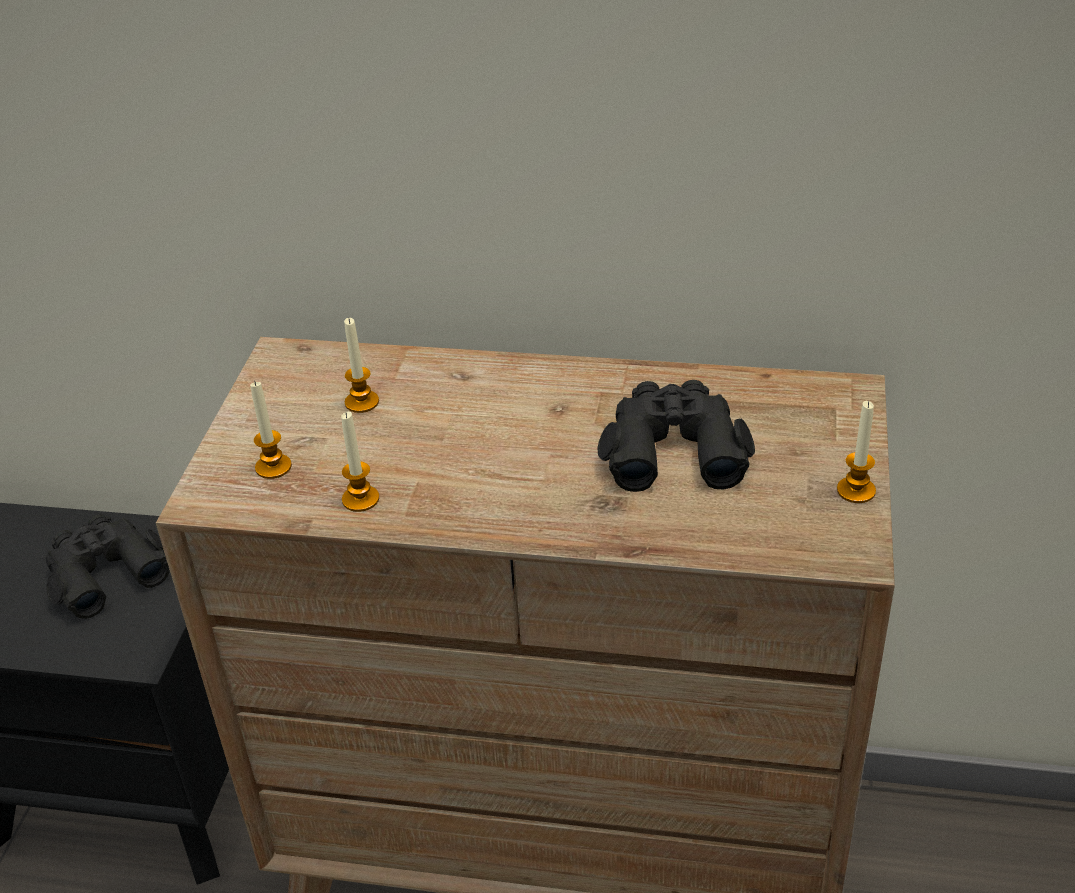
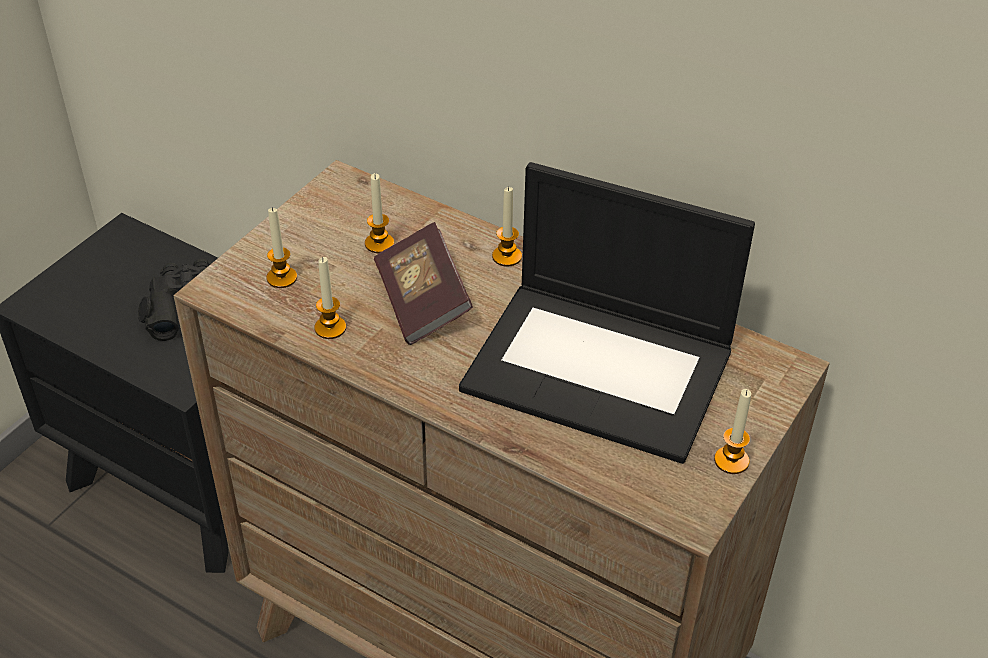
camera: 20 degrees right, 5 degrees up
(445, 443) = (422, 302): none -> book
(506, 375) = (507, 256): none -> candle
(673, 448) = (602, 368): black binoculars -> laptop

